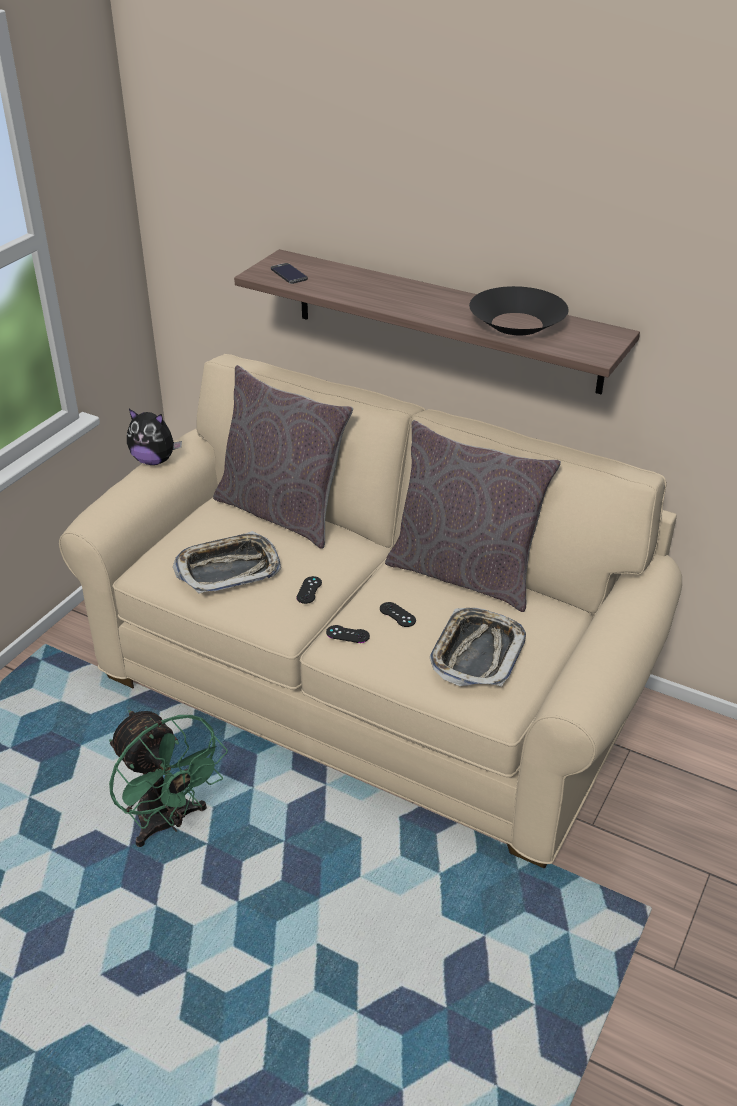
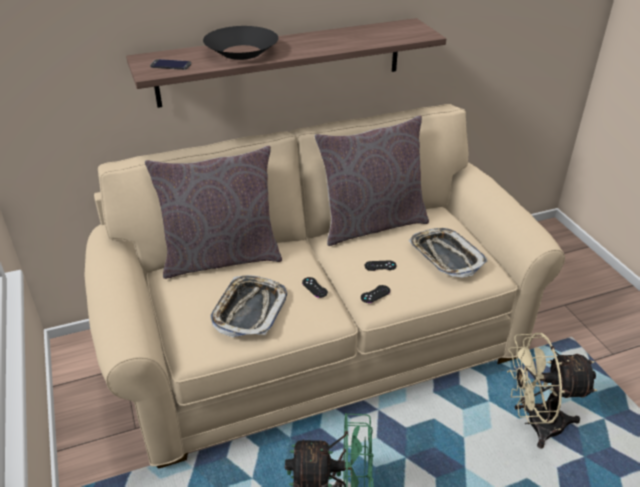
camera: 50 degrees left, 0 degrees up
(154, 460) = (106, 274): plush toy -> none
(451, 936) = (535, 423): none -> beige fan
(517, 323) = (360, 37): black bowl -> black bowl (241, 52)

